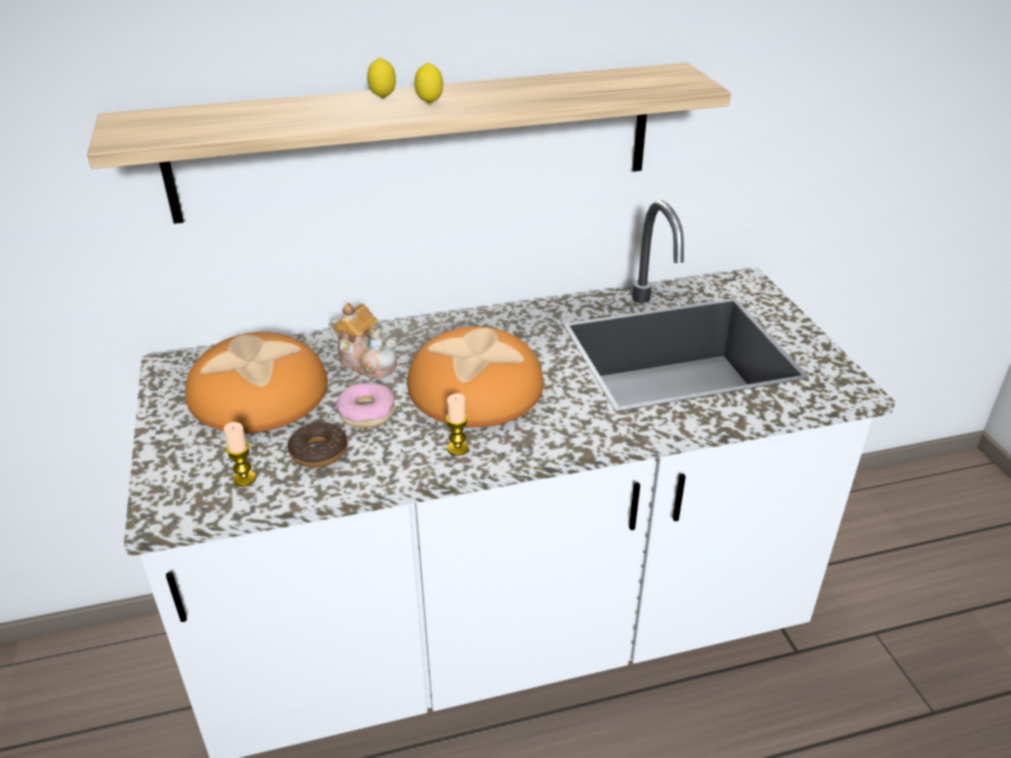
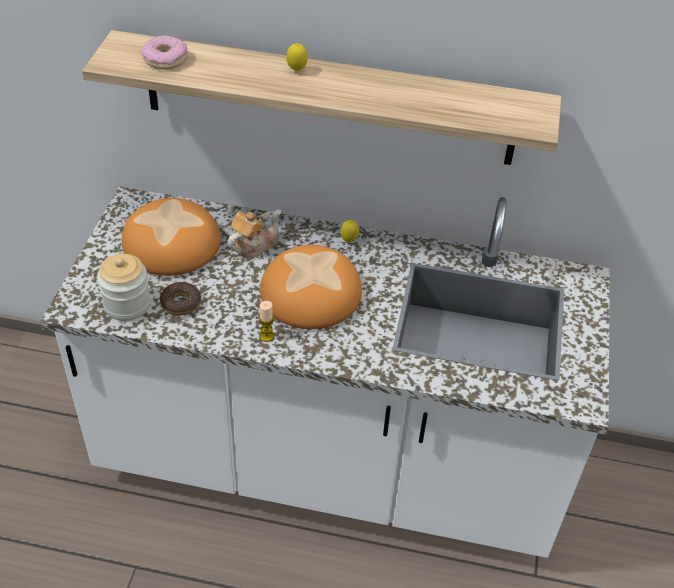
camera: 25 degrees right, 10 degrees up
(244, 478) = (127, 304): candle -> jar
(367, 362) = (254, 244): teapot -> teapot turned 105 degrees counterclockwise
(367, 413) = (228, 285): donut -> donut (165, 59)
(429, 104) = (323, 86): lemon -> lemon (349, 241)

